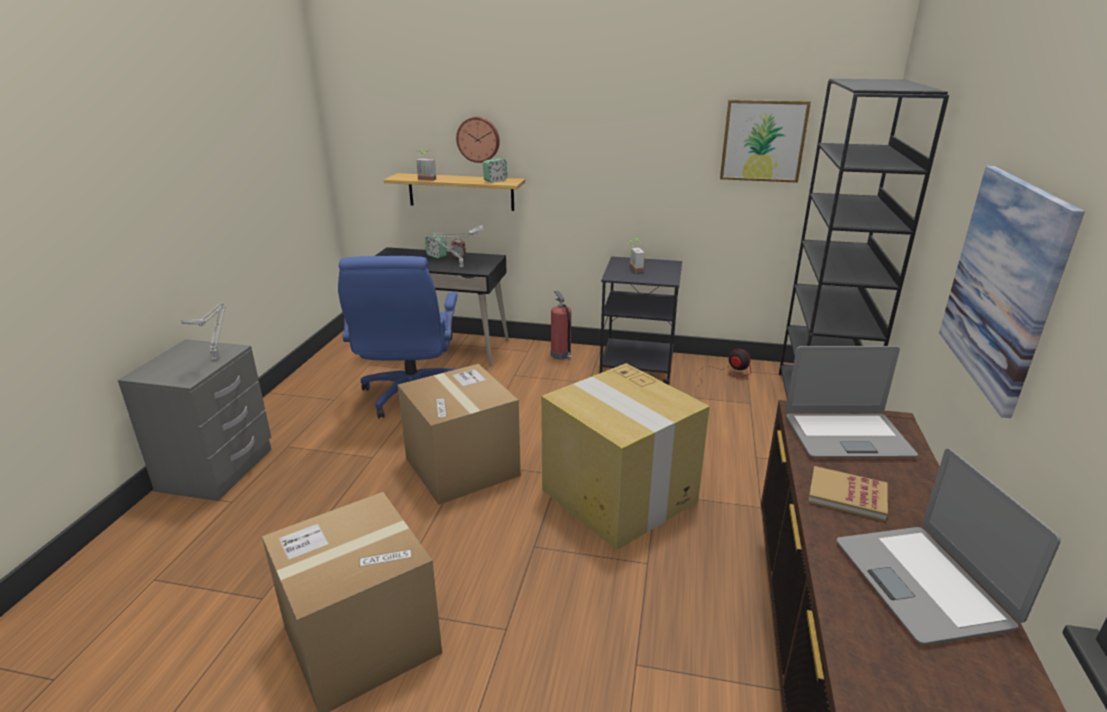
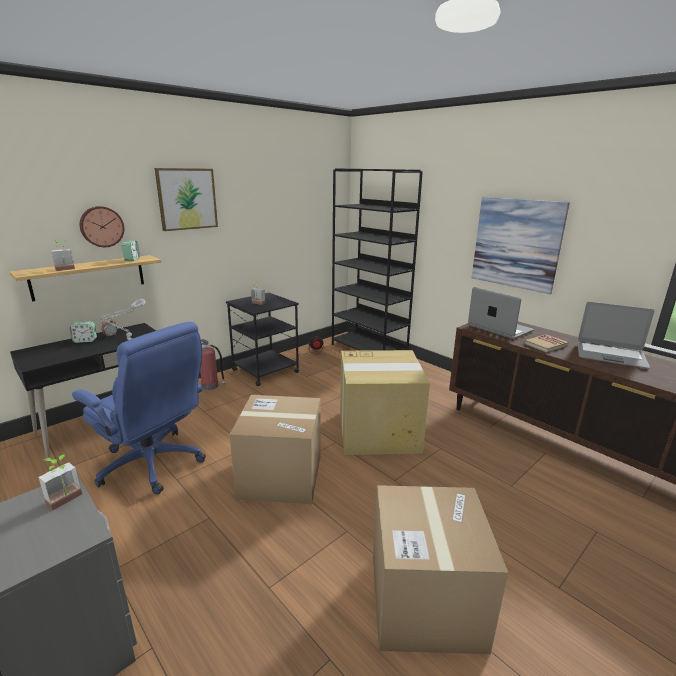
camera: 55 degrees left, 5 degrees down
(217, 358) = (67, 501): grey table lamp -> potted plant
(763, 141) = (298, 208): picture -> picture (187, 199)
(846, 436) = (499, 328): laptop -> laptop turned 75 degrees counterclockwise

